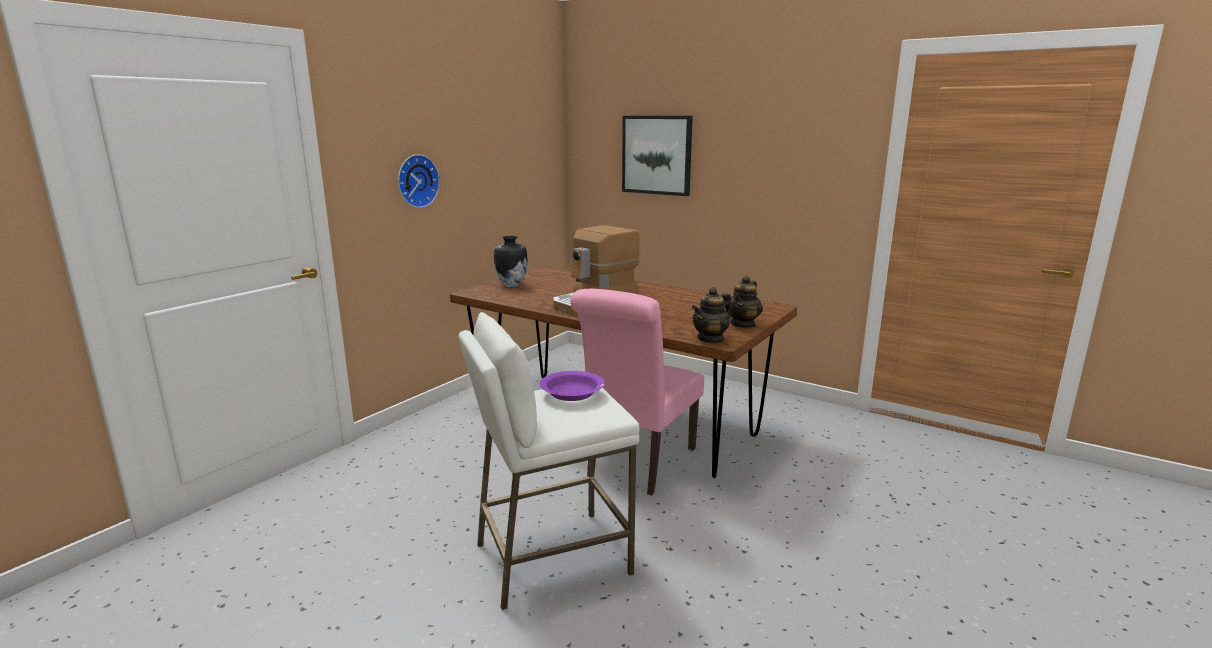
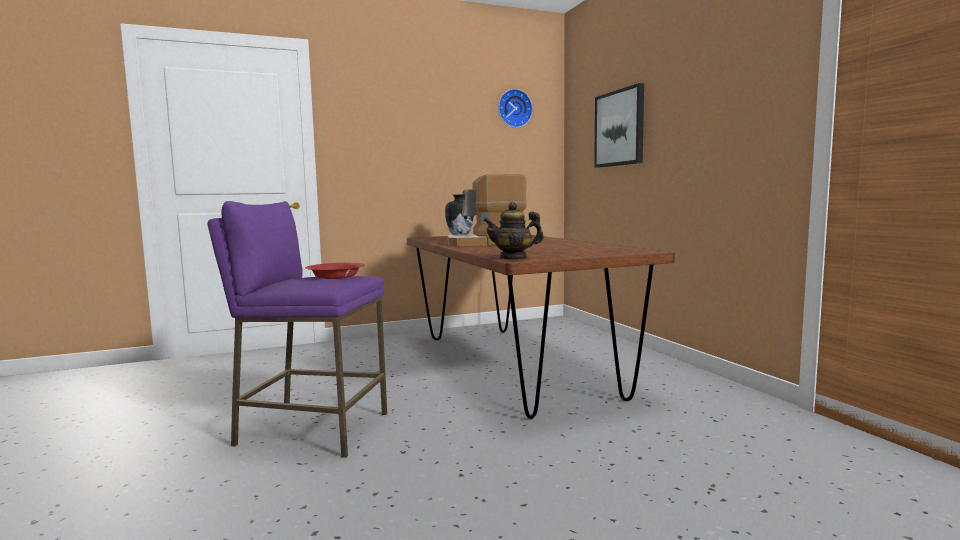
camera: 35 degrees right, 10 degrees down
(416, 181) = (397, 150): wall clock -> wall clock (514, 108)
(551, 558) = (312, 429): white stool -> purple stool
(572, 394) = (336, 277): purple bowl -> red bowl
(638, 465) = (479, 394): pink chair -> none
(743, 324) = (575, 255): teapot -> none

